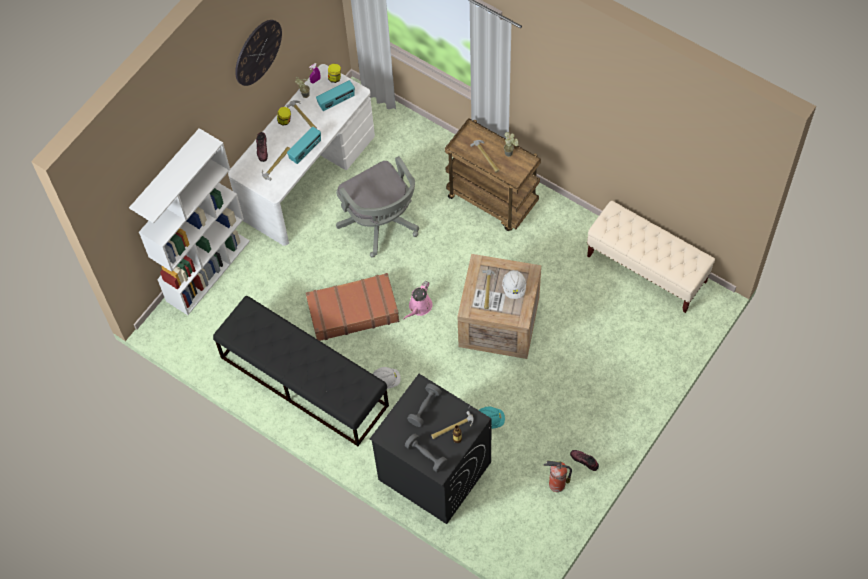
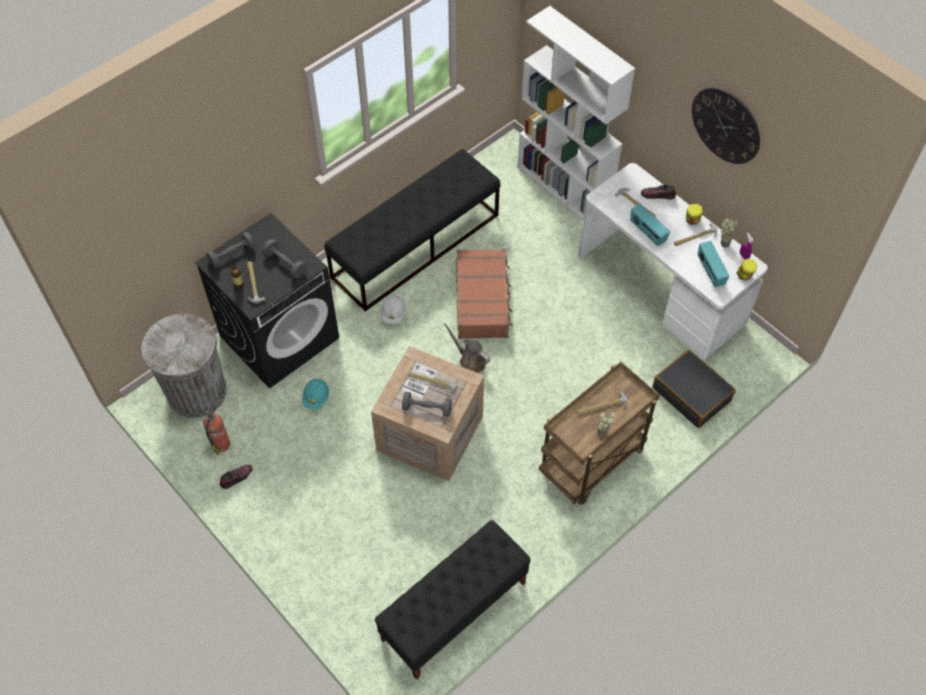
camera: 100 degrees right, 5 degrees down
(381, 224) = (584, 345): grey office chair -> none
(410, 140) = (692, 394): none -> black suitcase
(419, 307) = (470, 360): pink watering can -> brown watering can
(510, 523) = (197, 391): none -> grey trash can
(514, 287) = (427, 408): white hard hat -> grey dumbbell
(647, 269) = (453, 611): beige bench -> black bench

